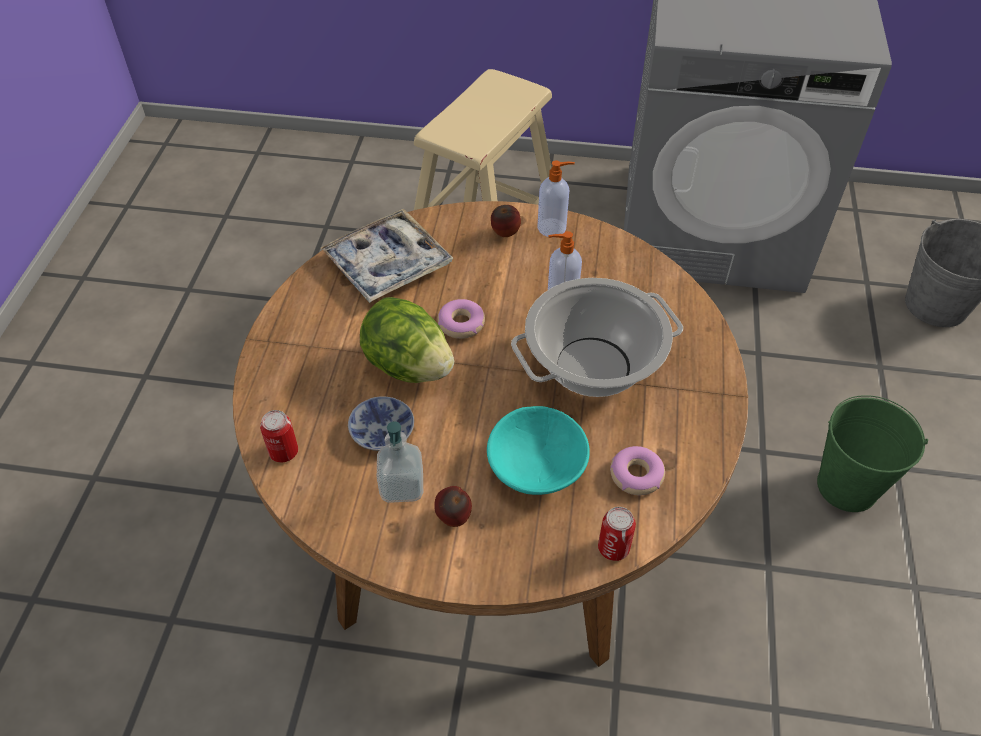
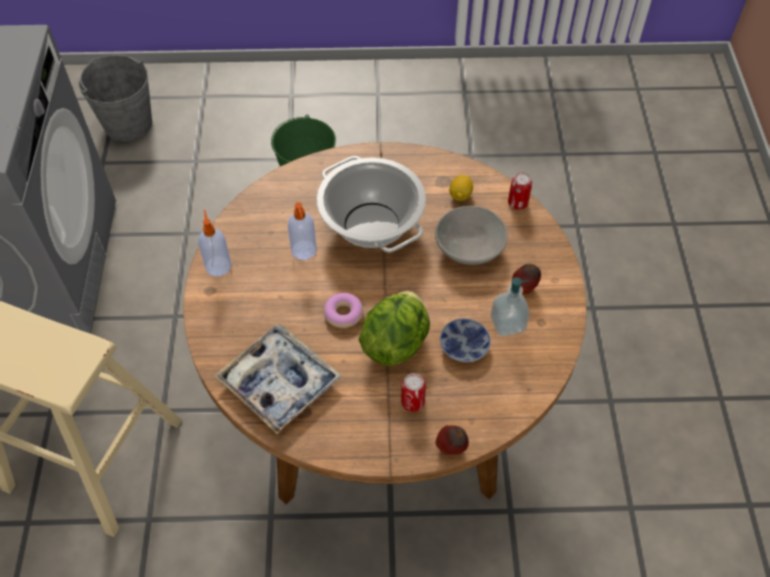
camera: 100 degrees left, 5 degrees up
(283, 452) = (500, 409): can -> can (412, 402)
(505, 234) = (230, 299): apple -> apple (451, 448)
(537, 467) = (469, 248): turquoise bowl -> grey bowl
(636, 475) = (460, 195): donut -> lemon

